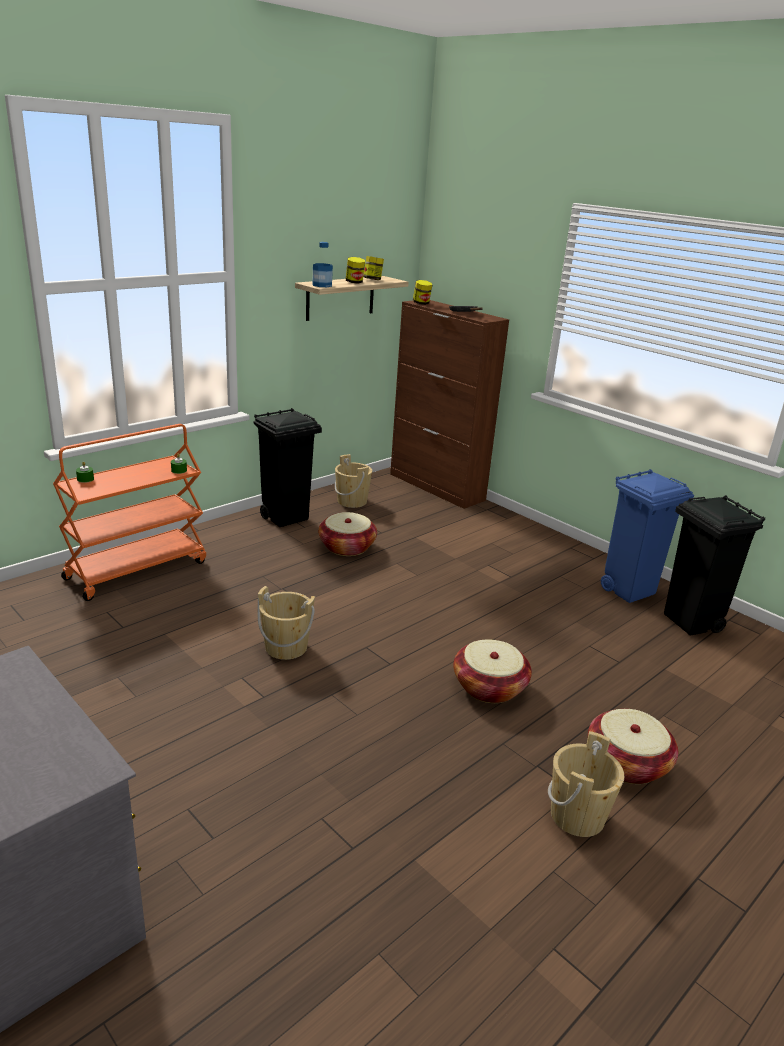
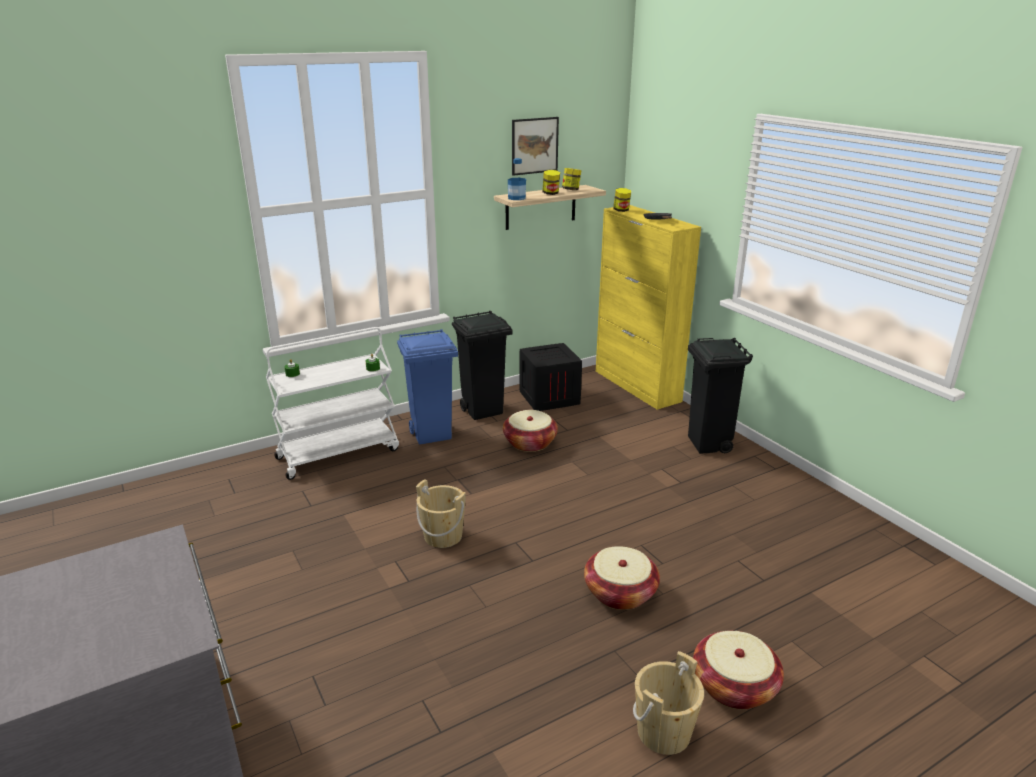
camera: 15 degrees right, 0 degrees up
(137, 569) = (338, 453): orange cart -> white cart
(336, 230) = (534, 145): none -> picture
(352, 501) = (549, 397): beige bucket -> crate
(437, 487) = (637, 386): brown cabinet -> yellow cabinet
(629, 590) = (802, 505): blue trash can -> blue trash can (432, 435)
(691, 623) = (859, 545): black trash can -> black trash can (708, 444)

